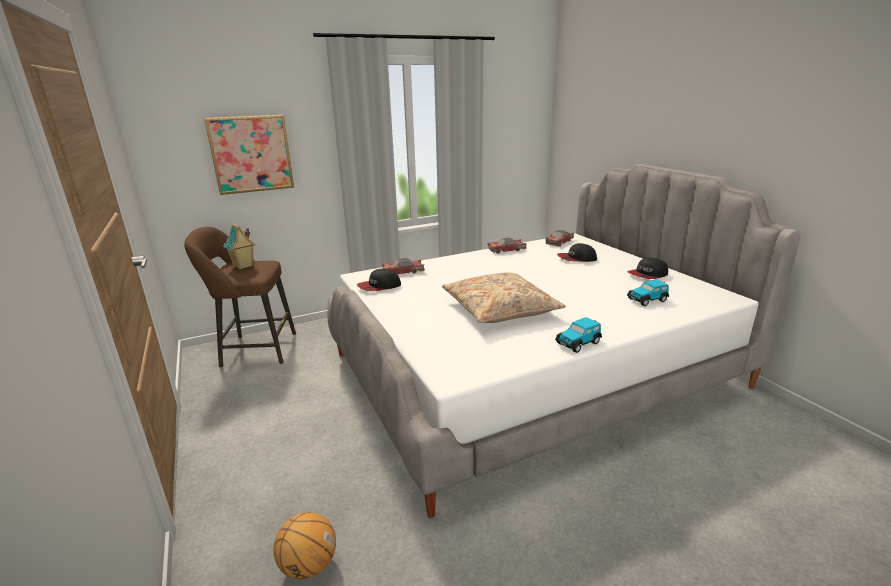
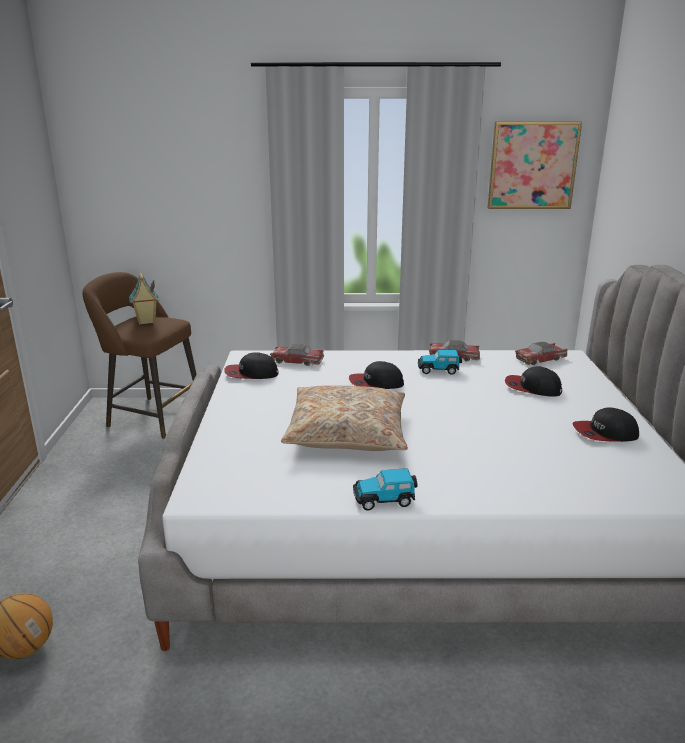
camera: 25 degrees right, 0 degrees up
(251, 154) = (177, 197): picture -> picture (532, 165)
(478, 275) = (376, 383): none -> cap
(647, 300) = (554, 468): toy car -> toy car (439, 370)

